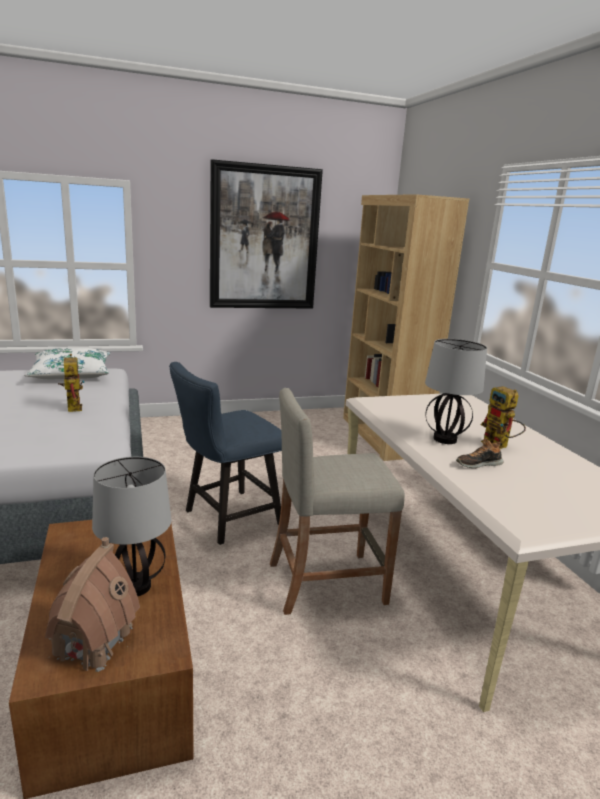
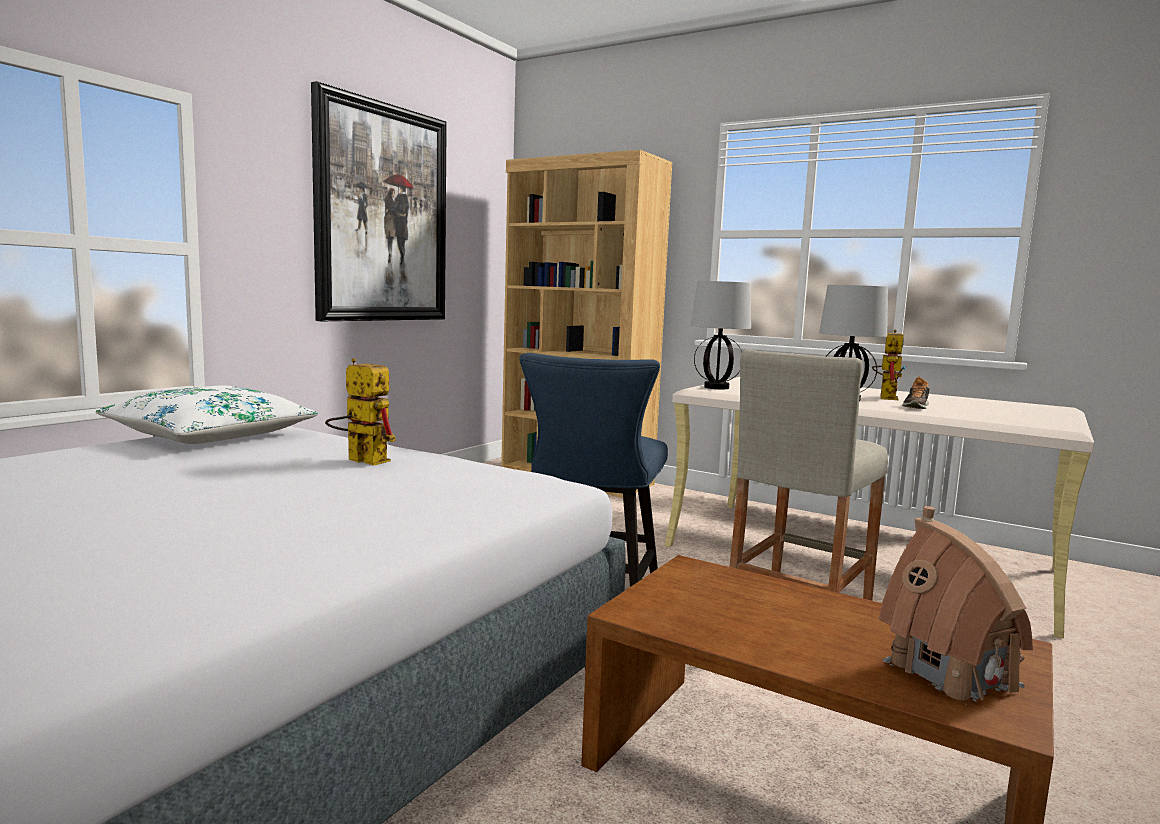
camera: 40 degrees left, 10 degrees down
(136, 586) = (844, 618): table lamp -> table lamp (716, 387)
(500, 446) = (885, 397): toy robot -> toy robot turned 90 degrees counterclockwise

